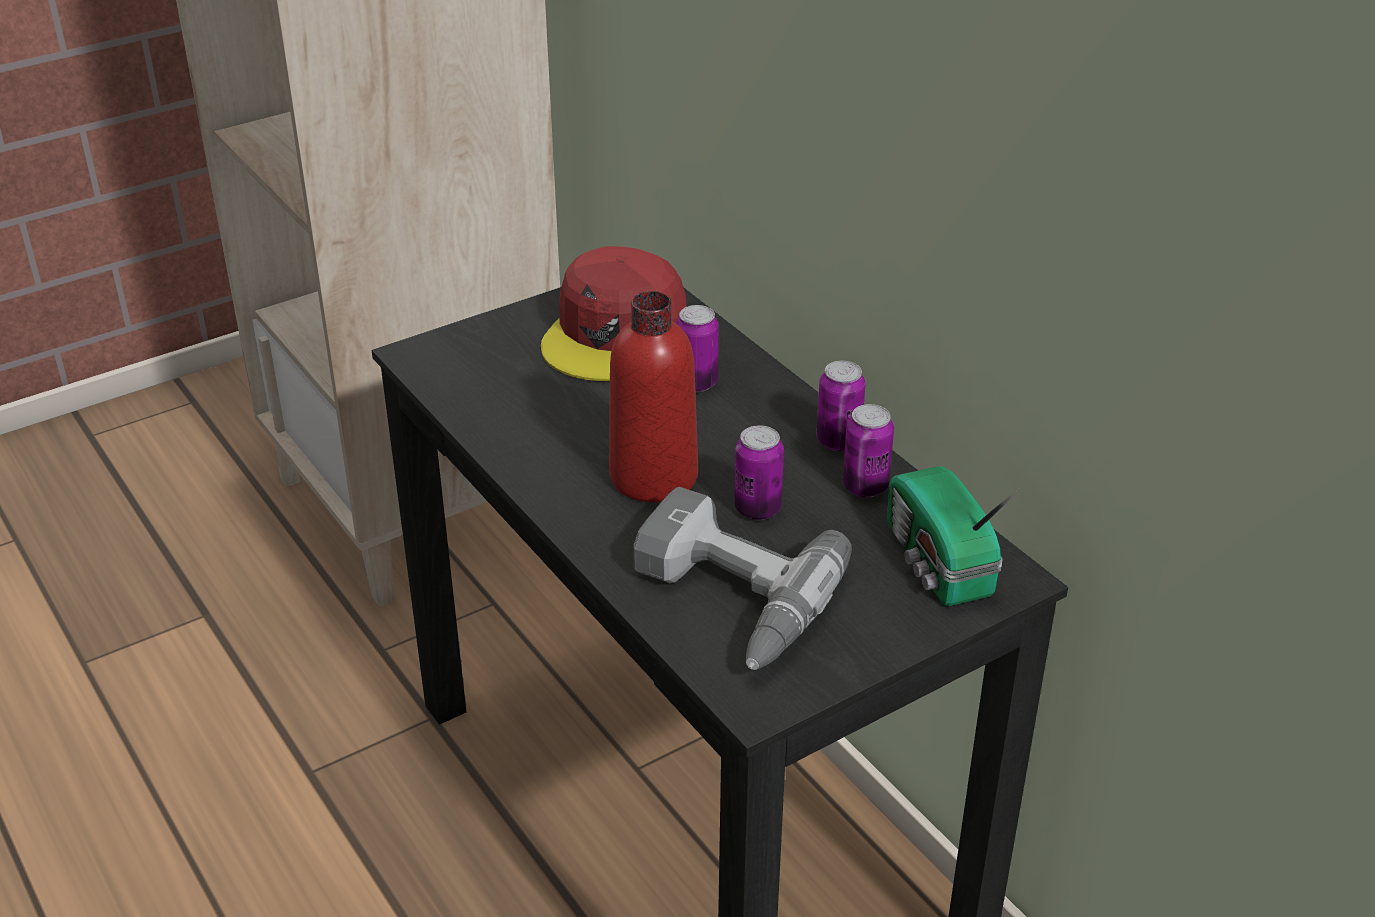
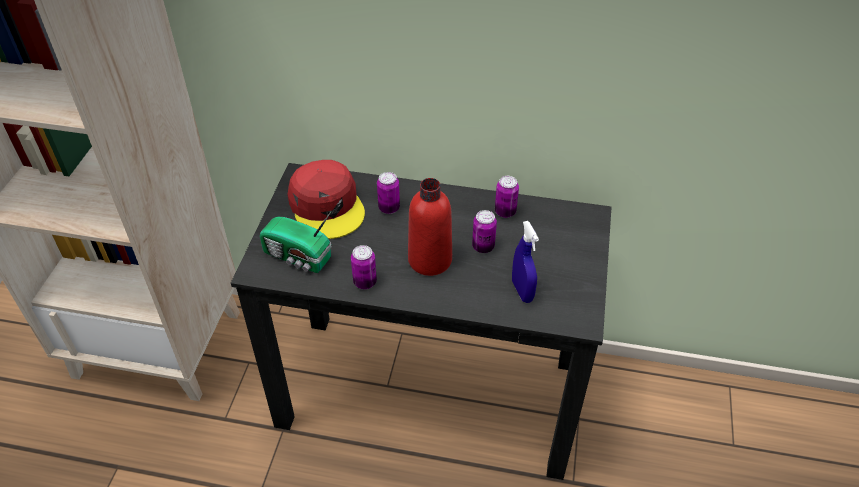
camera: 45 degrees left, 10 degrees up
(726, 600) = (522, 291): power drill -> blue spray bottle
(838, 441) = (472, 199): can -> can (365, 282)
(937, 564) = (565, 226): radio -> radio (298, 257)

